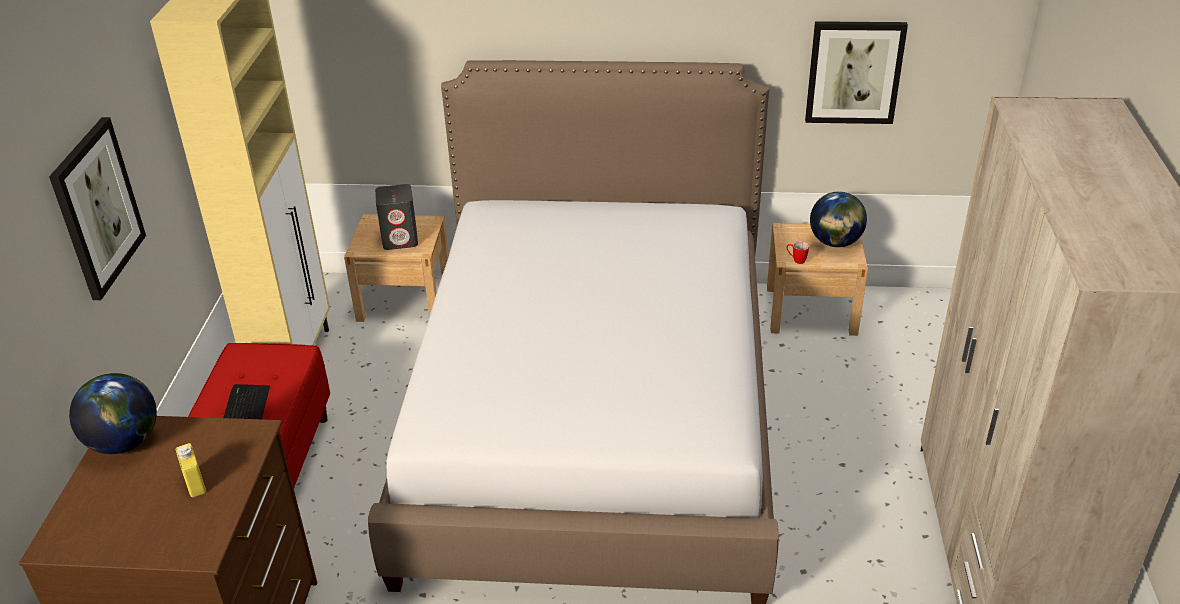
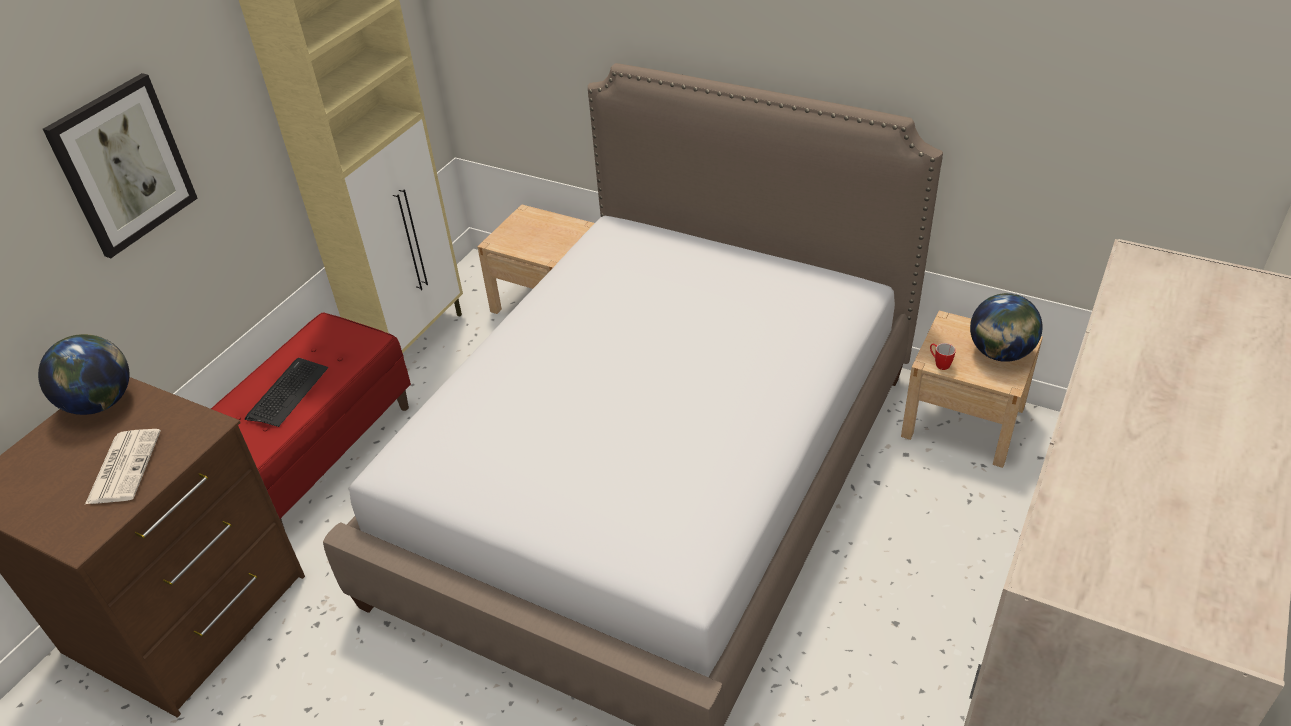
camera: 25 degrees right, 5 degrees up
(195, 484) = (124, 466): yellow bottle -> newspaper
(400, 239) = (539, 240): grey speaker -> none
(854, 72) = (1057, 153): picture -> none

